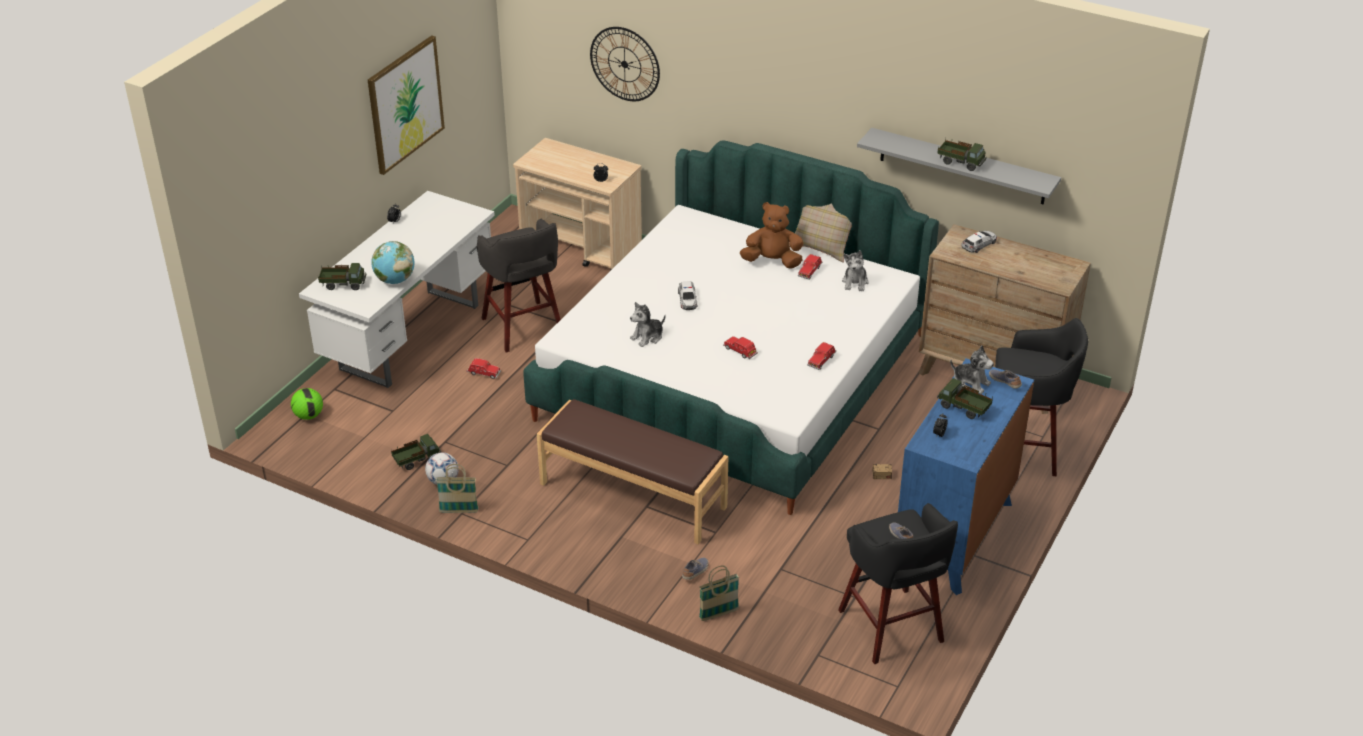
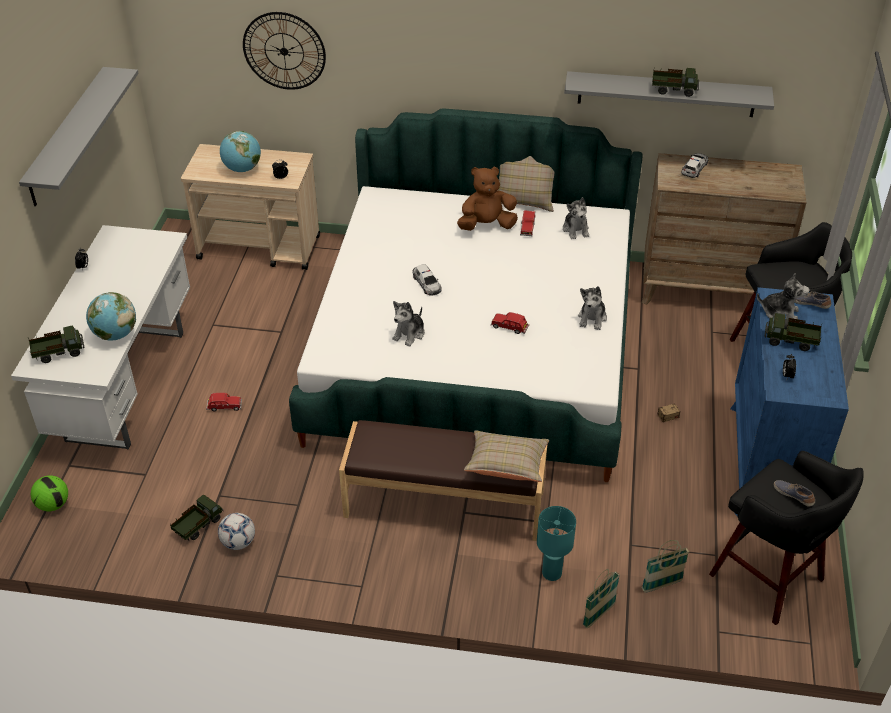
camera: 20 degrees left, 5 degrees up
(405, 104) = (67, 136): picture -> grey shelf
(459, 511) = (272, 573): basket -> basket (662, 585)
(523, 328) = (242, 347): grey stool -> none
(571, 167) = (242, 169): none -> globe
(678, 464) = (506, 466): none -> beige pillow
(696, 572) = (551, 573): shoe -> turquoise table lamp
(821, 361) = (592, 318): red toy car -> plush toy

